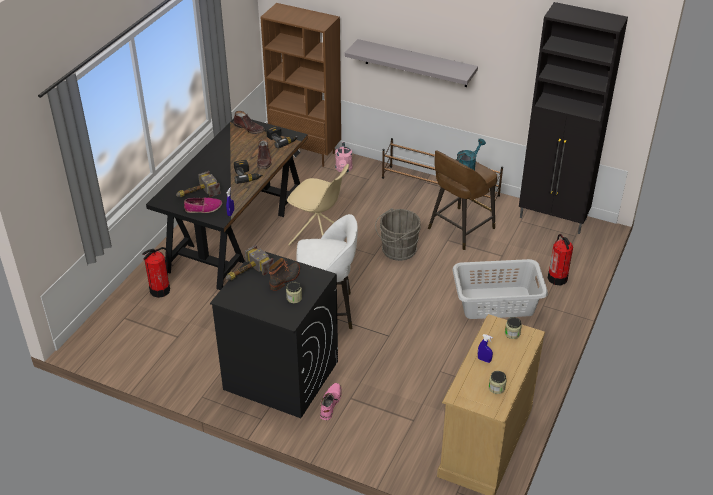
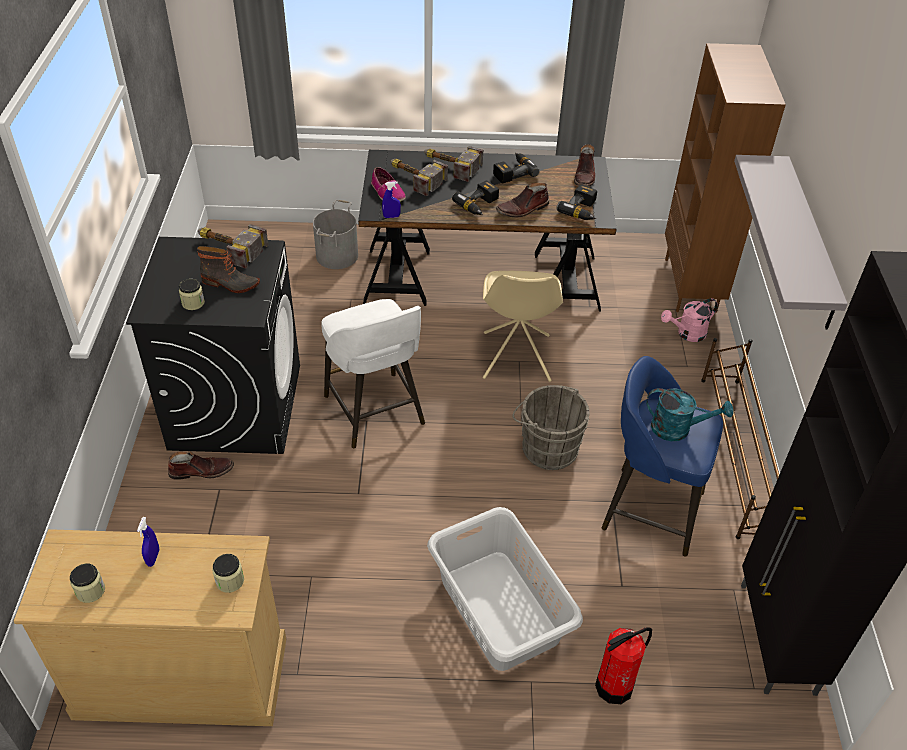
camera: 65 degrees right, 5 degrees up
(160, 290) = (336, 255): fire extinguisher -> grey bucket
(195, 175) = (449, 165): none -> hammer
(223, 153) = (512, 172): none -> power drill
(330, 403) = (202, 471): pink boot -> brown boot
(459, 229) = (649, 509): brown stool -> blue stool

